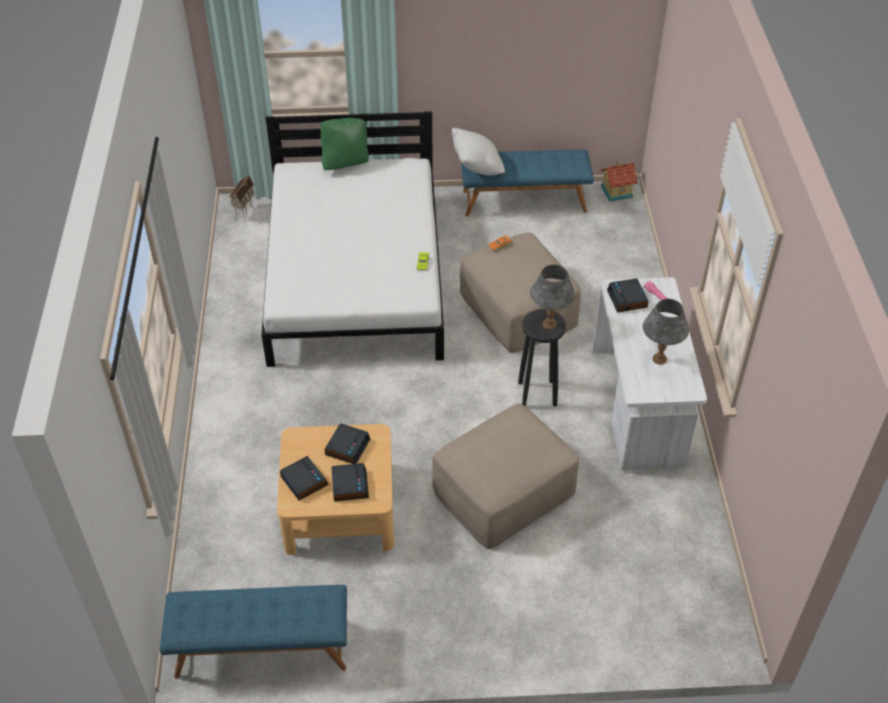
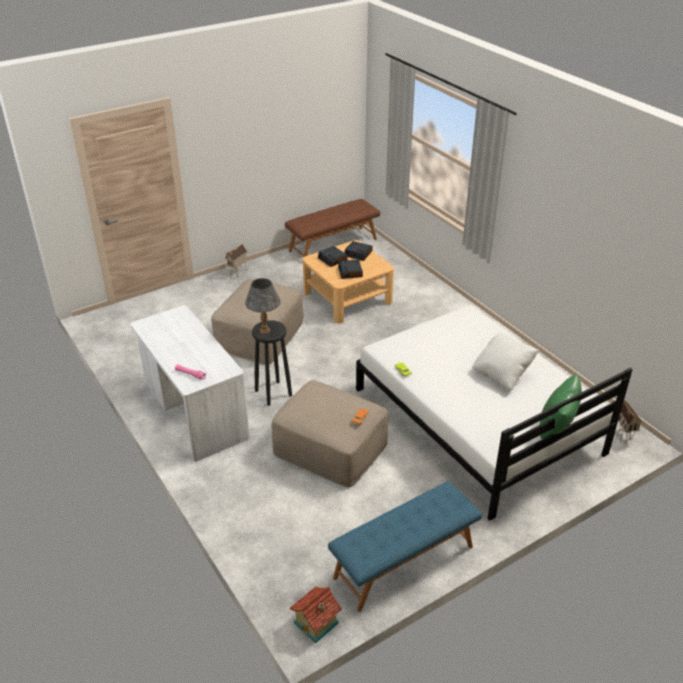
camera: 150 degrees right, 10 degrees down
(261, 649) = (333, 245): blue bench -> brown bench
(463, 644) = (238, 274): none -> toy house
(477, 167) = (449, 496): white pillow -> white pillow (502, 374)
(627, 299) = (215, 365): alarm clock -> none
(659, 359) = (173, 335): grey table lamp -> none

